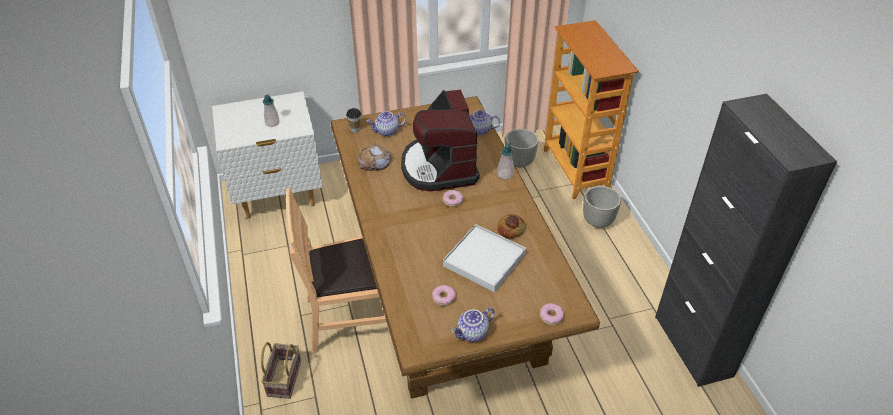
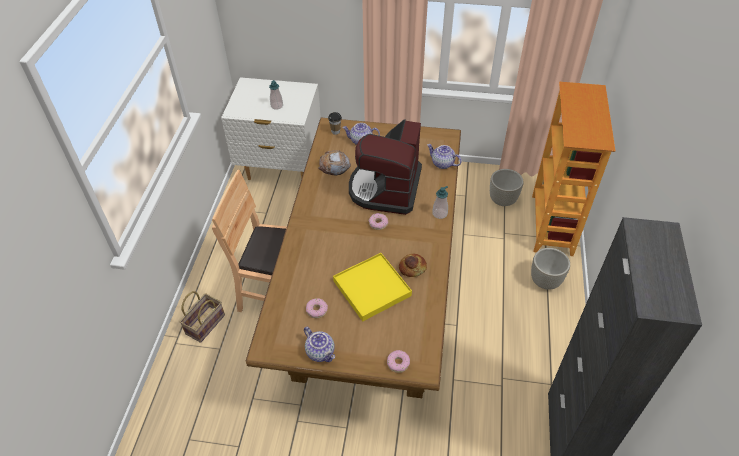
camera: 25 degrees right, 5 degrees up
(473, 333) = (321, 352): teapot -> teapot turned 120 degrees counterclockwise
(484, 260) = (372, 288): white tray -> yellow tray

